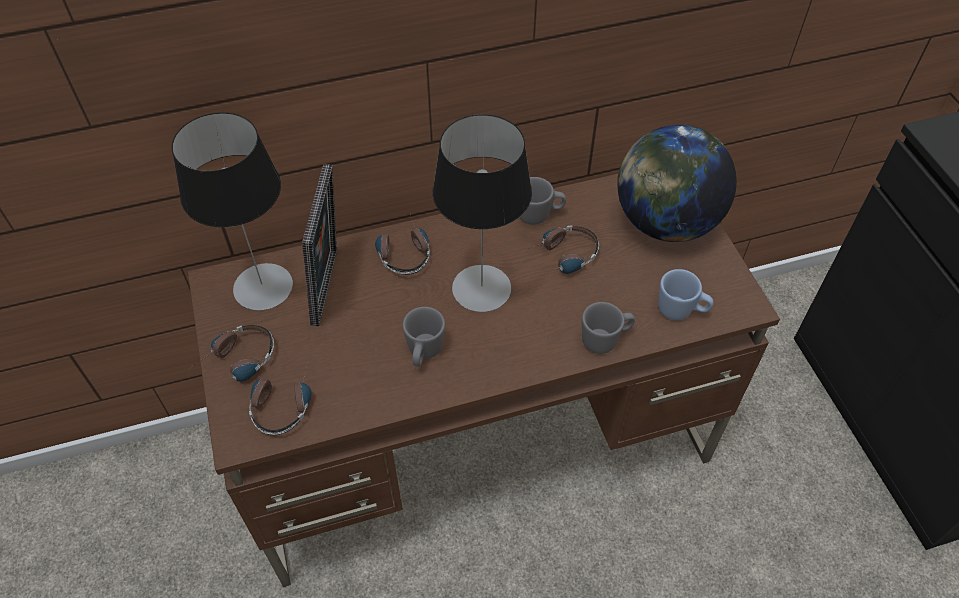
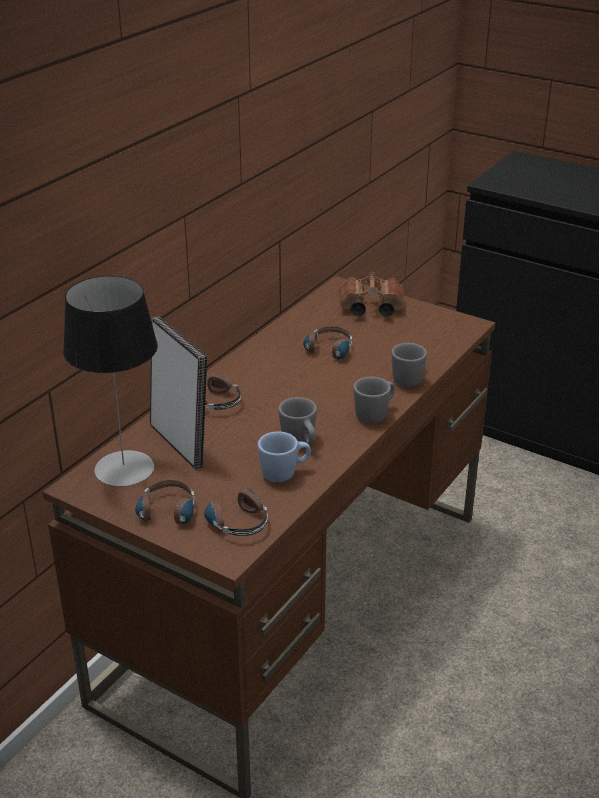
camera: 40 degrees left, 20 degrees down
(481, 288) = (294, 392): table lamp -> none
(539, 215) = (281, 340): grey mug -> grey mug (375, 414)
(665, 223) = (369, 308): globe -> brown binoculars
(681, 311) = (435, 344): blue mug -> blue mug (284, 473)

